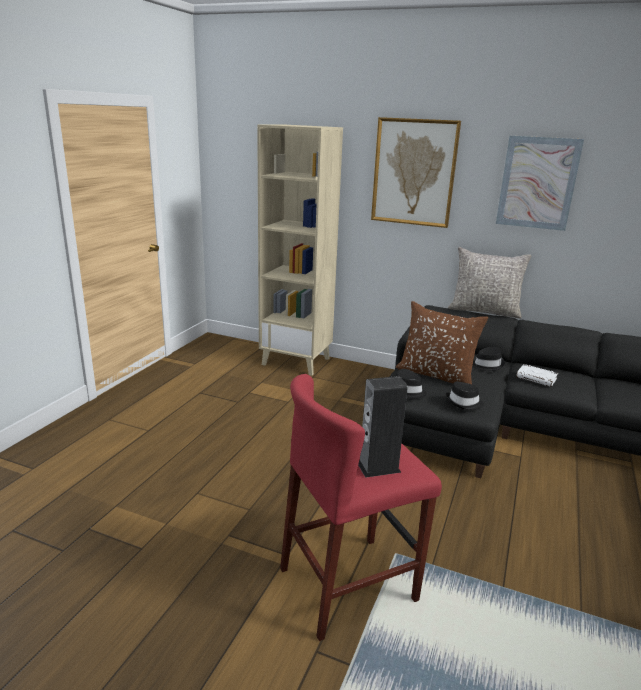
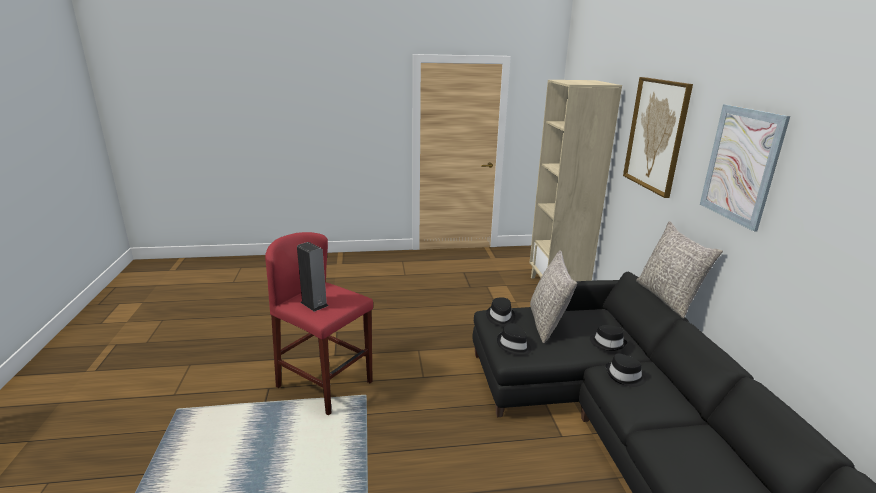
camera: 60 degrees right, 0 degrees up
(436, 375) = (547, 323): brown pillow -> grey pillow
(536, 378) = (624, 376): white book -> black hat

